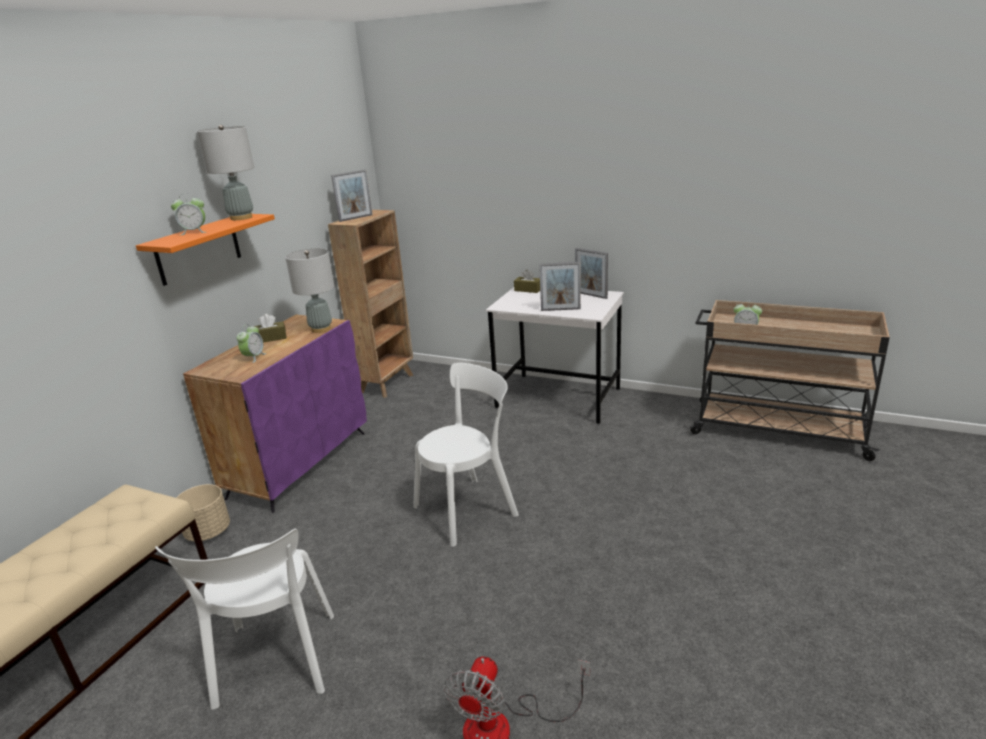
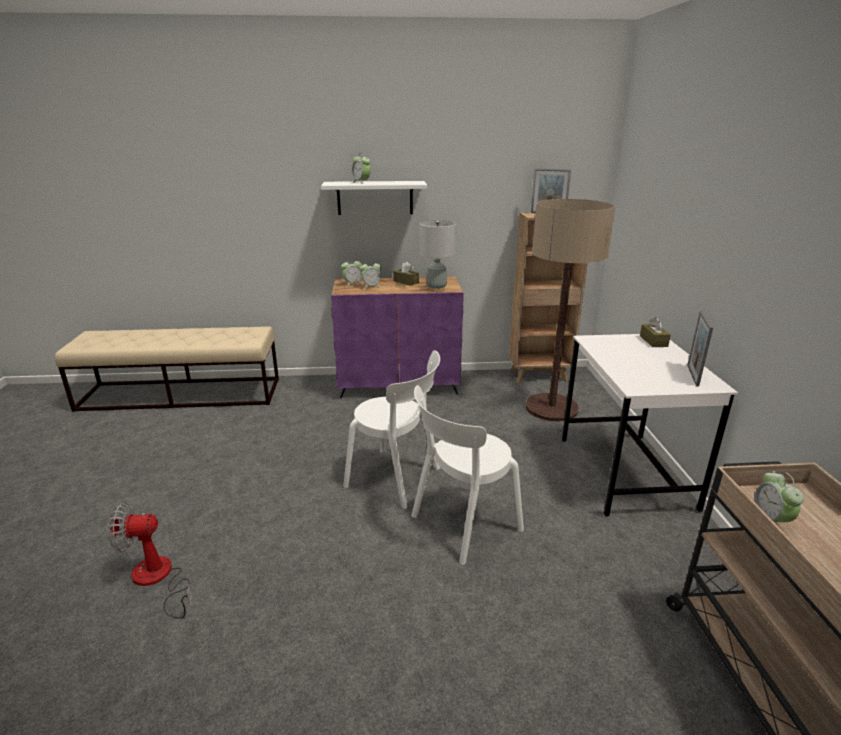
camera: 60 degrees right, 0 degrees up
(198, 249) = (375, 198): orange shelf -> white shelf
(207, 532) = (308, 385): beige planter -> none
(226, 366) = (352, 284): none -> alarm clock
(241, 218) = (409, 182): grey table lamp -> none
(275, 664) = (201, 457): white chair -> white chair (462, 524)
(445, 396) = (551, 408): none -> floor lamp
(560, 309) = (624, 368): picture frame -> none

